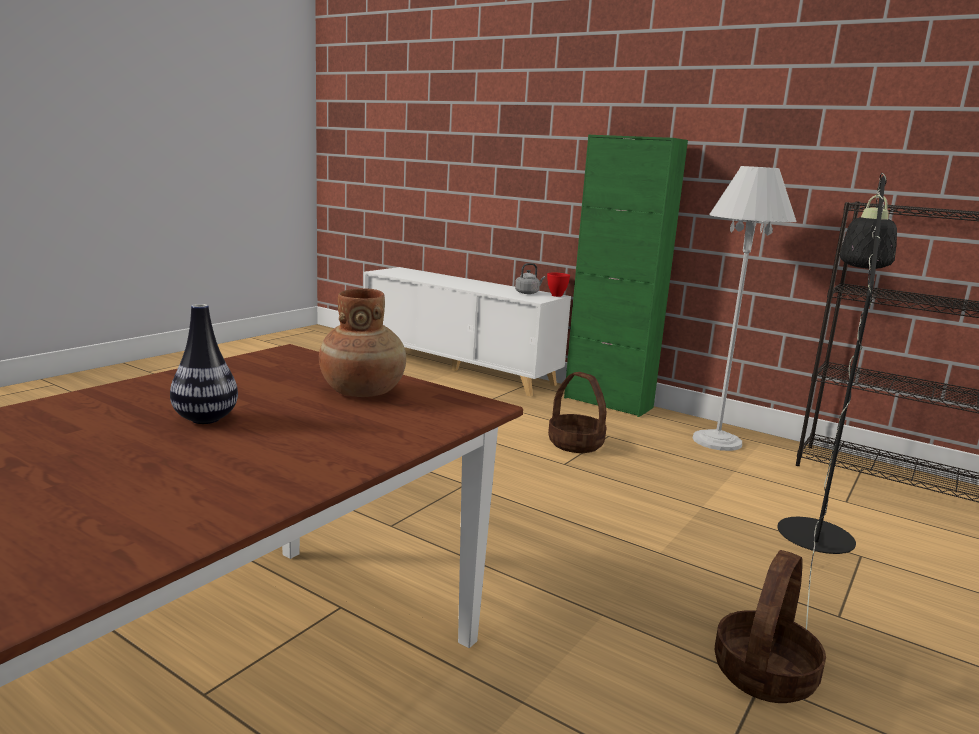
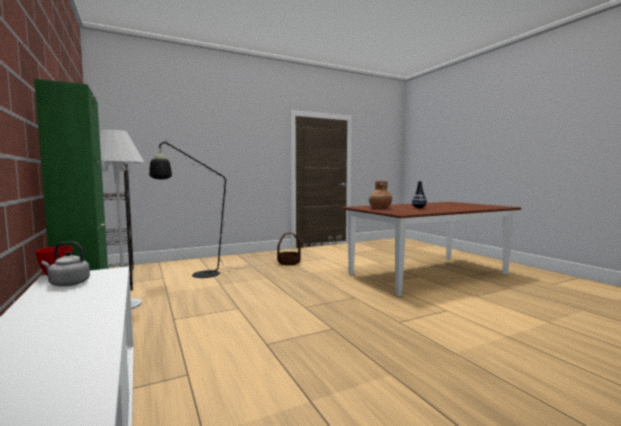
camera: 150 degrees left, 10 degrees down
(576, 444) = (206, 317): basket -> none

